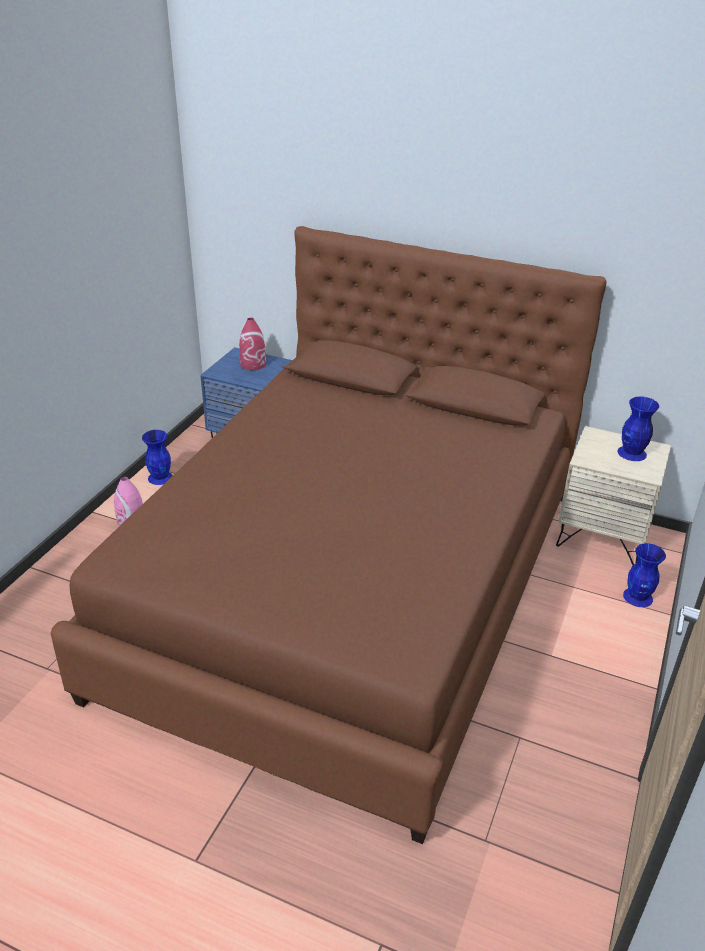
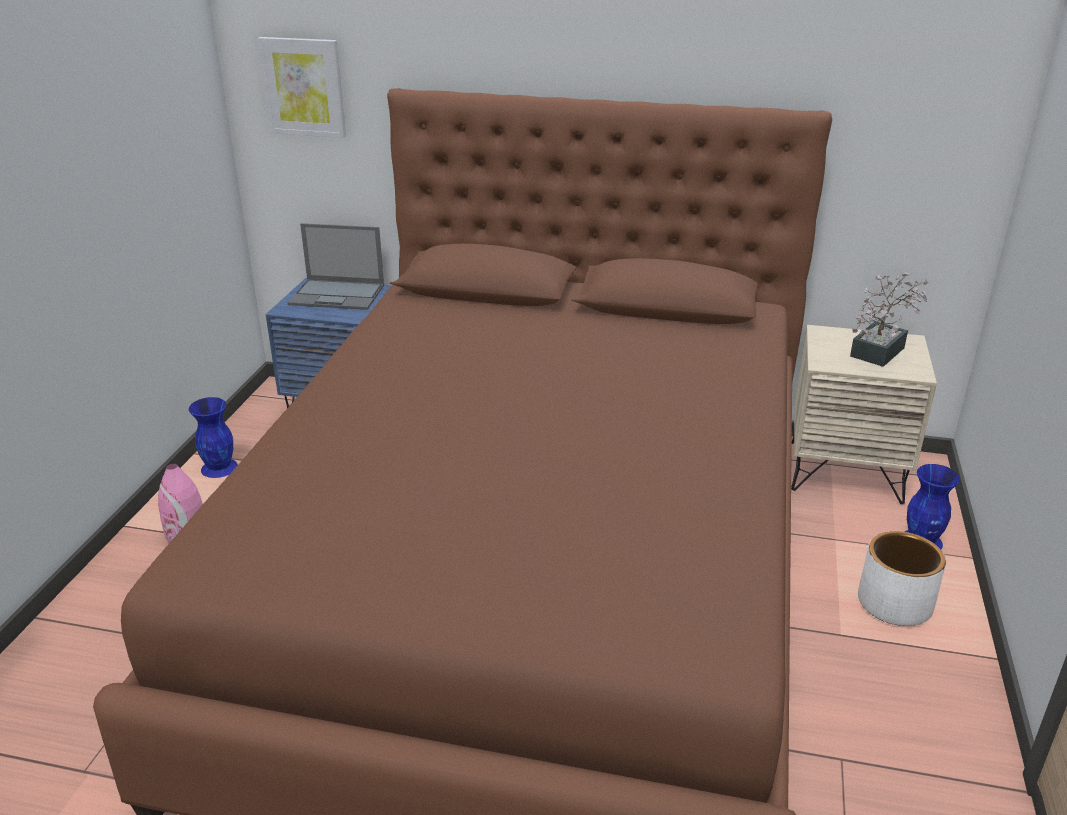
camera: 10 degrees left, 5 degrees down
(240, 216) = (303, 87): none -> picture
(253, 364) = (338, 295): red vase -> laptop
(599, 639) = (895, 603): none -> white planter
(631, 453) = (881, 349): blue vase -> potted plant

